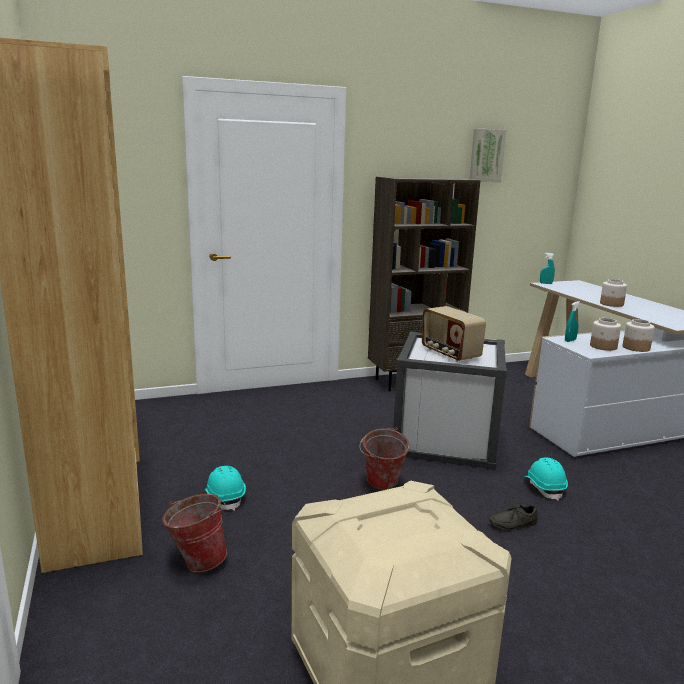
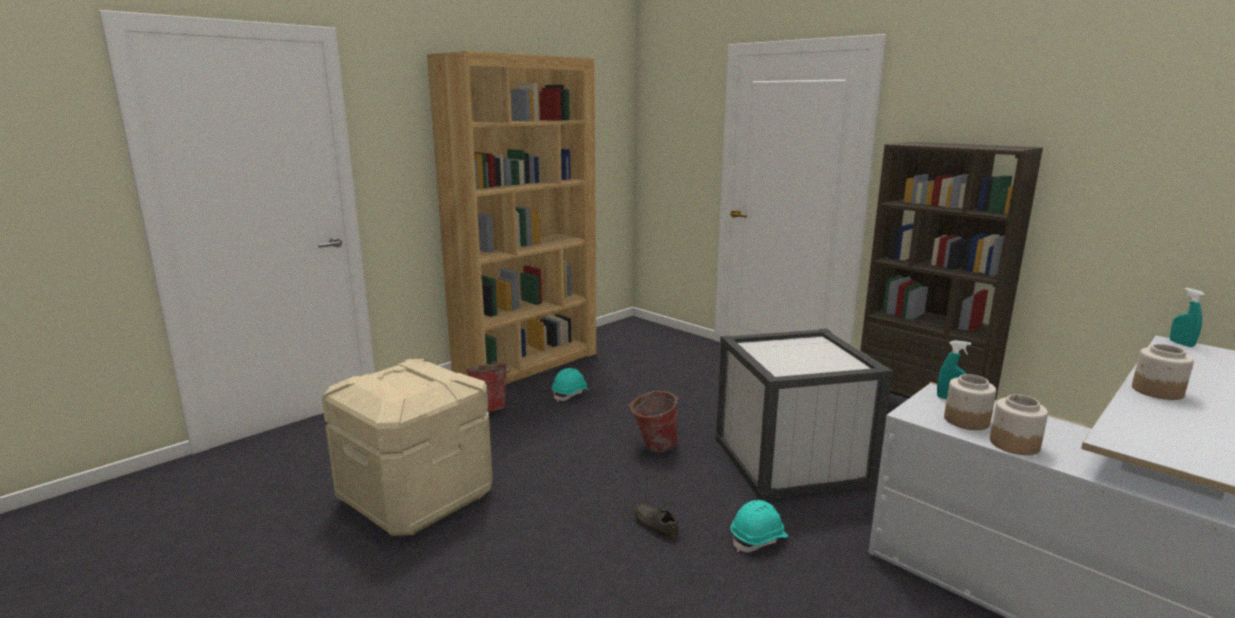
camera: 65 degrees right, 0 degrees up
(449, 354) = (792, 355): radio -> none
(486, 155) = (1114, 113): picture -> none

